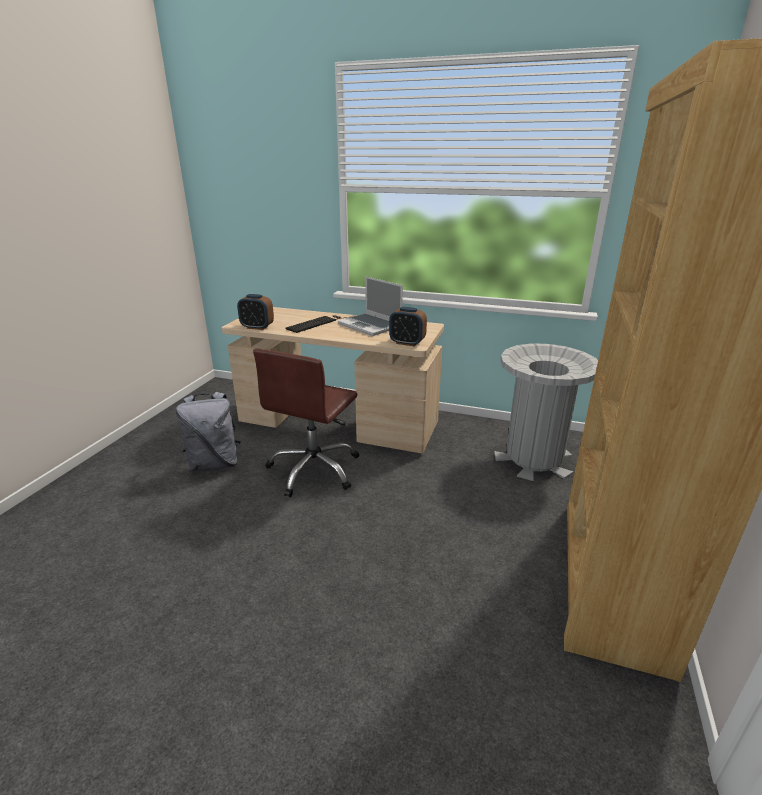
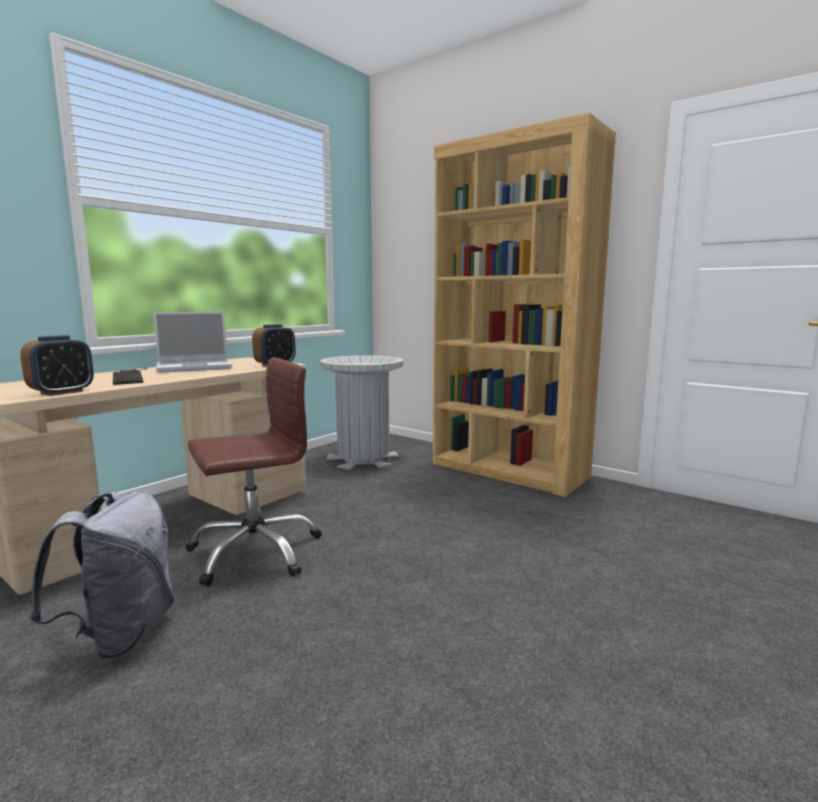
camera: 70 degrees left, 15 degrees down
(314, 470) = (255, 551): brown office chair -> brown office chair turned 75 degrees counterclockwise

